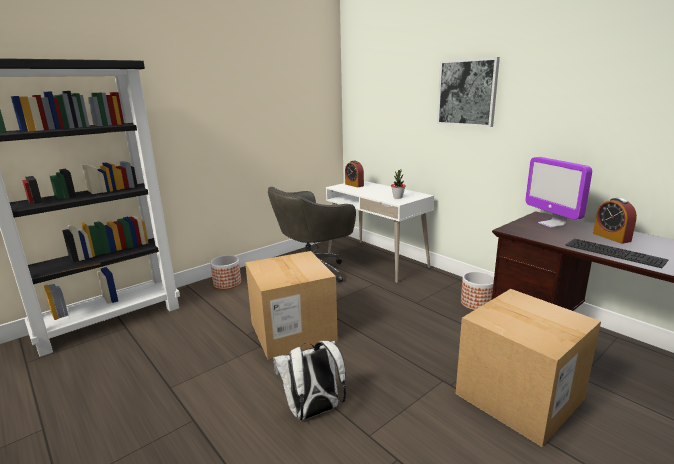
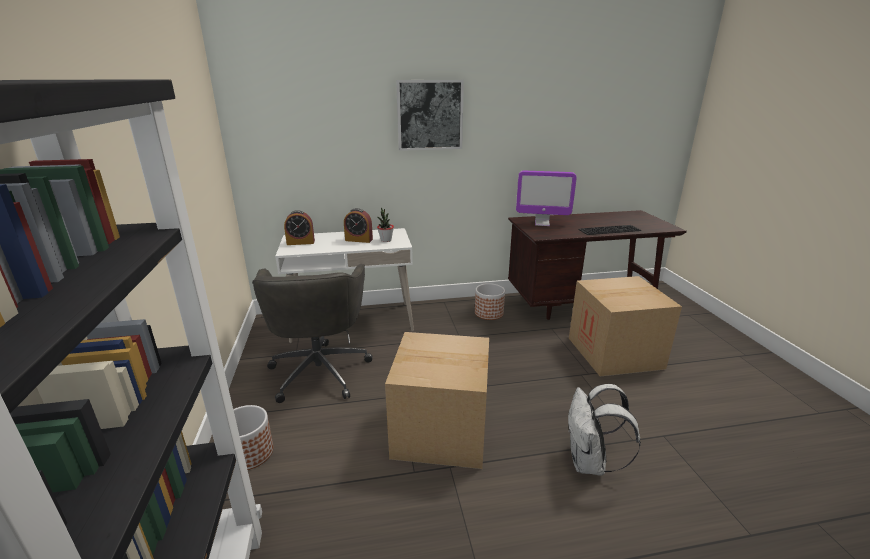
camera: 60 degrees left, 5 degrees up
(611, 237) = (583, 221): alarm clock -> alarm clock (359, 240)

